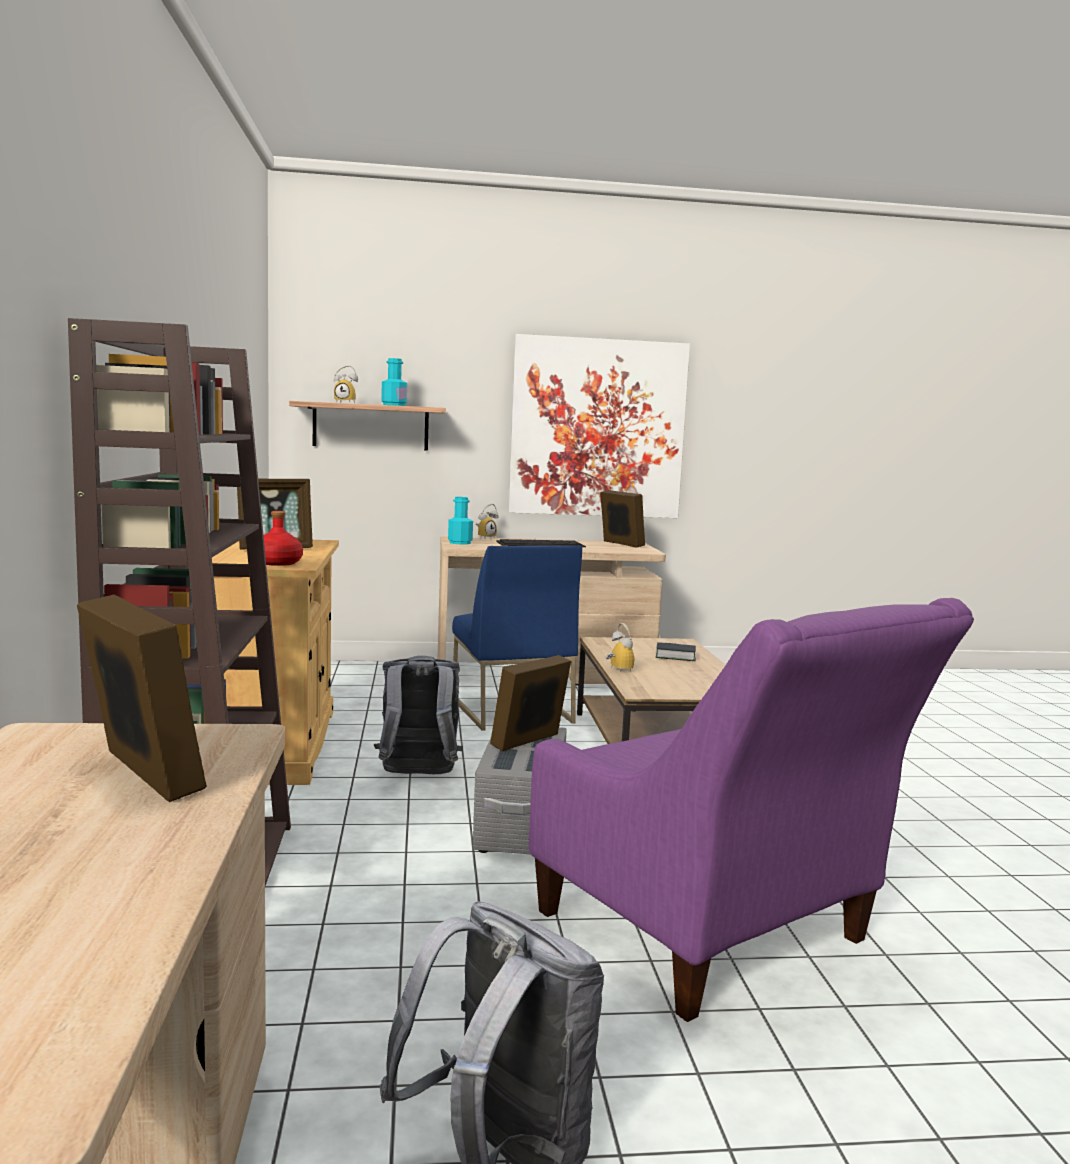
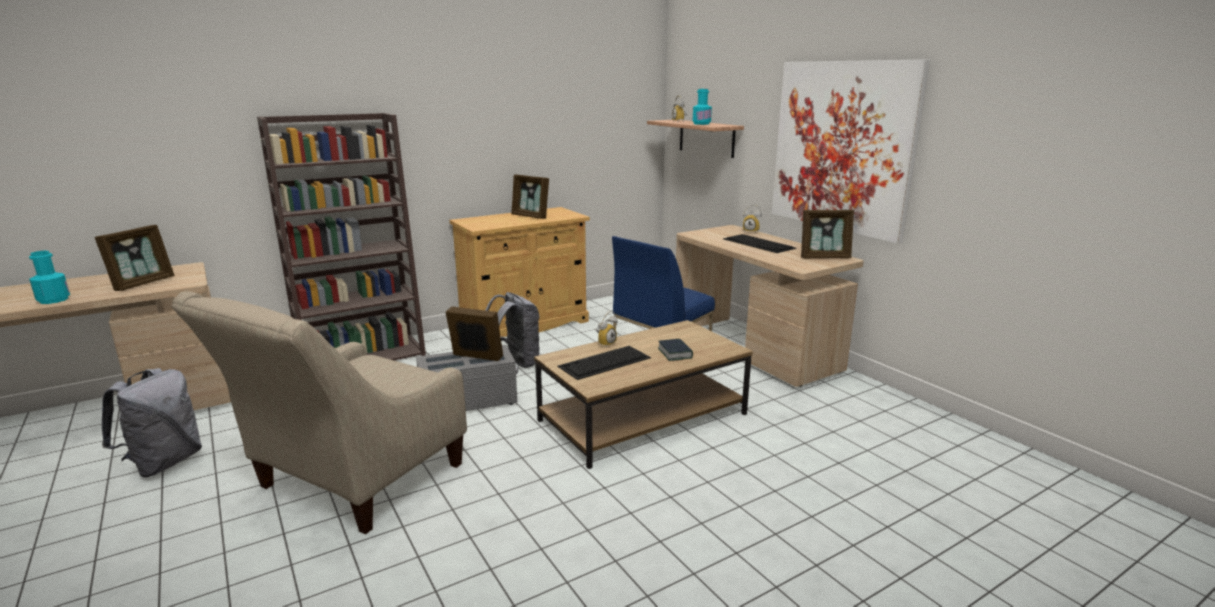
camera: 65 degrees right, 10 degrees up
(277, 563) = (482, 224): red bottle -> none
(460, 543) = (709, 231): turquoise bottle -> turquoise bottle (53, 300)
(620, 544) = (824, 257): picture frame -> picture frame turned 60 degrees clockwise
(676, 679) = (604, 362): none -> keyboard
(717, 938) = (351, 483): purple armchair -> beige armchair

